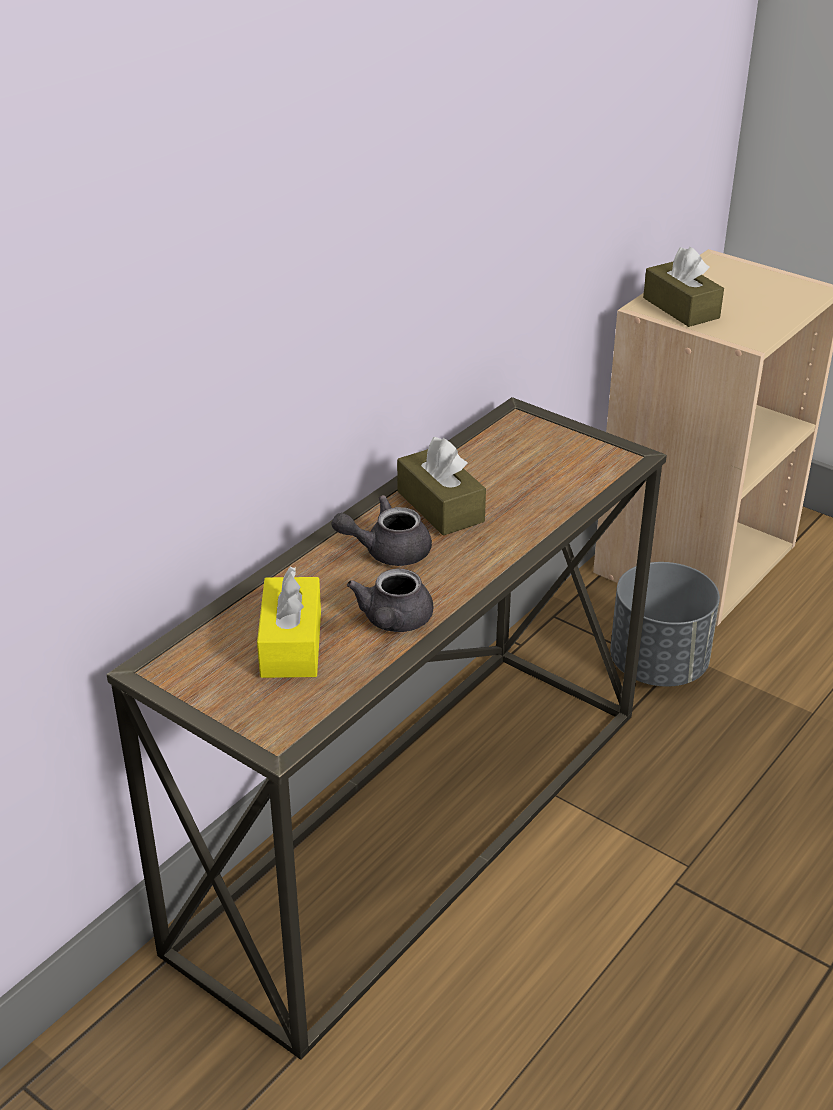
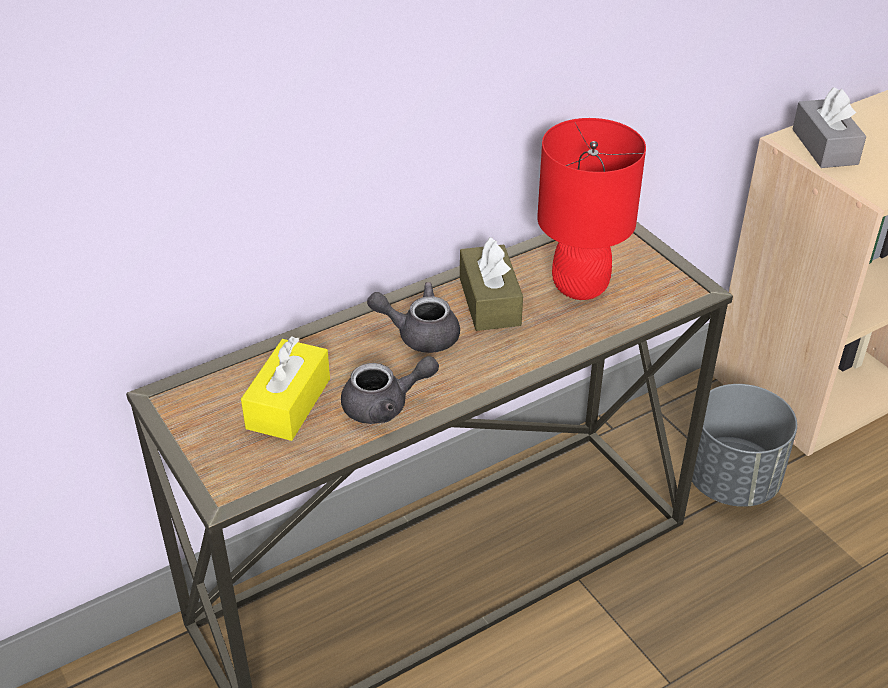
camera: 20 degrees right, 5 degrees up
(393, 622) = (385, 405): grey teapot -> grey teapot turned 135 degrees counterclockwise
(518, 478) = (577, 289): none -> red table lamp
(681, 308) = (824, 147): brown tissue box -> grey tissue box

